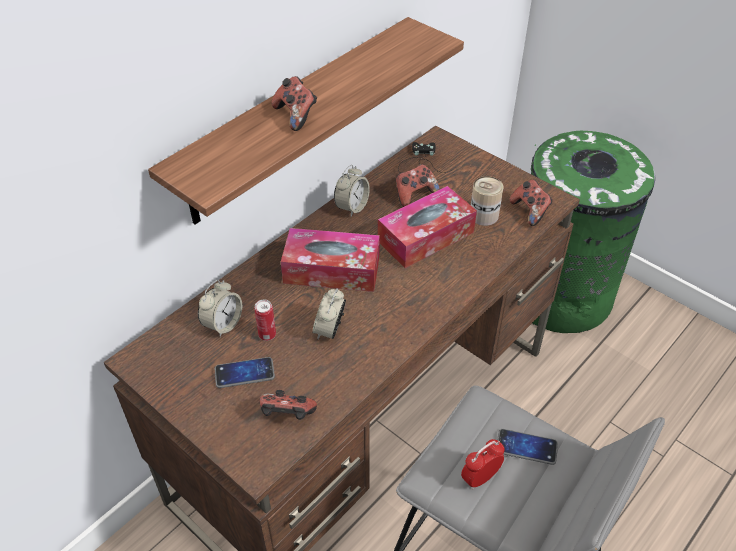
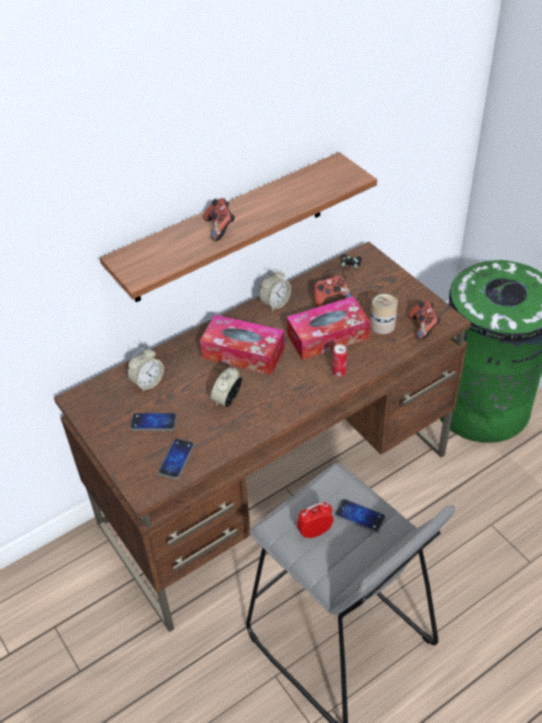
camera: 15 degrees right, 0 degrees up
(267, 335) = (178, 396): can -> can (339, 373)
(287, 416) = (176, 459): game controller -> phone

